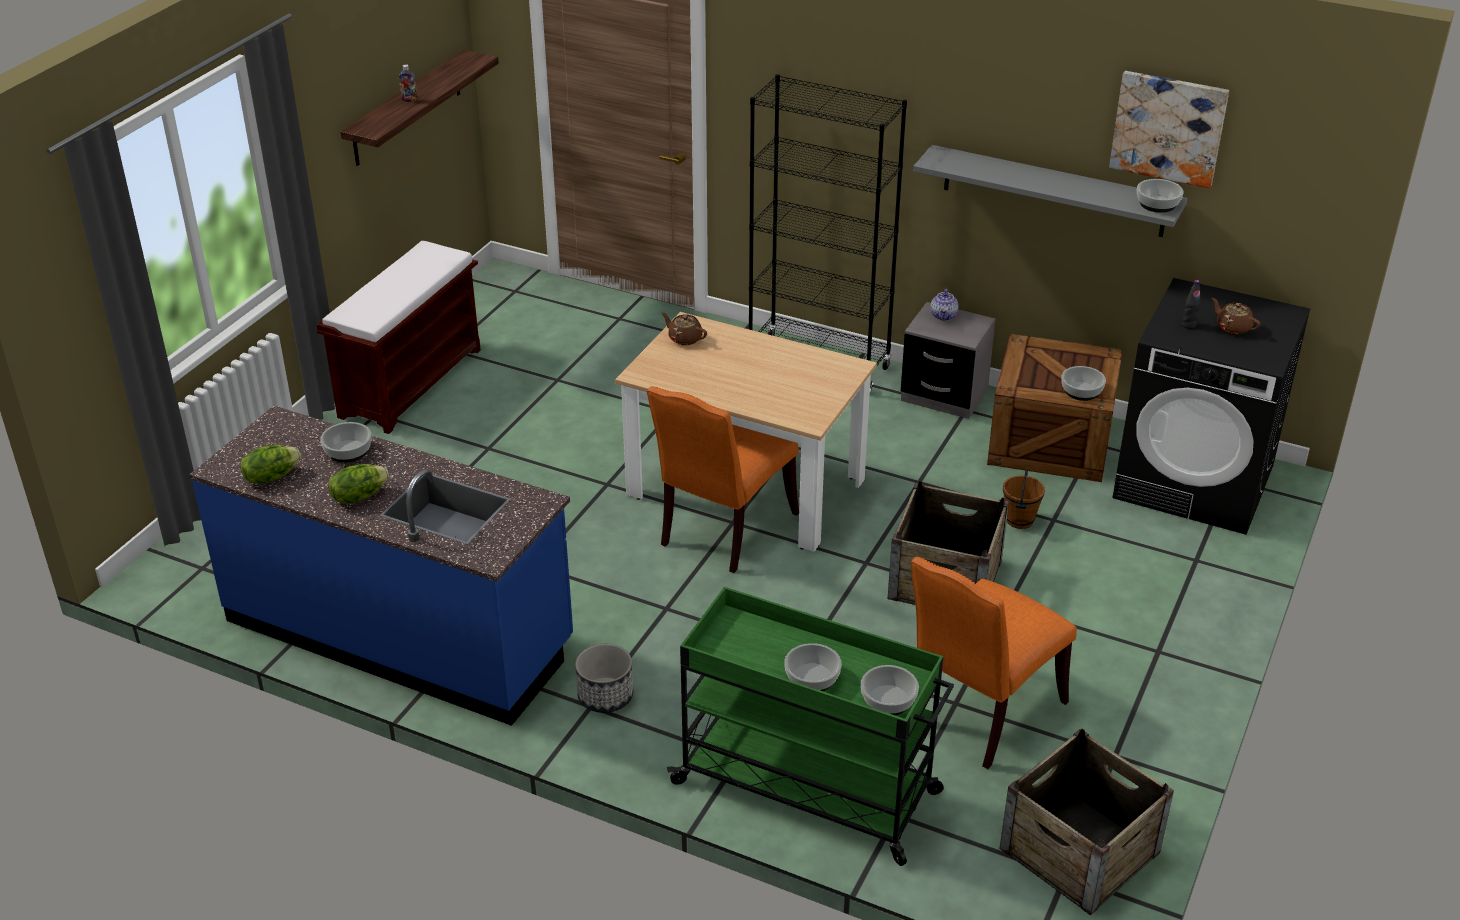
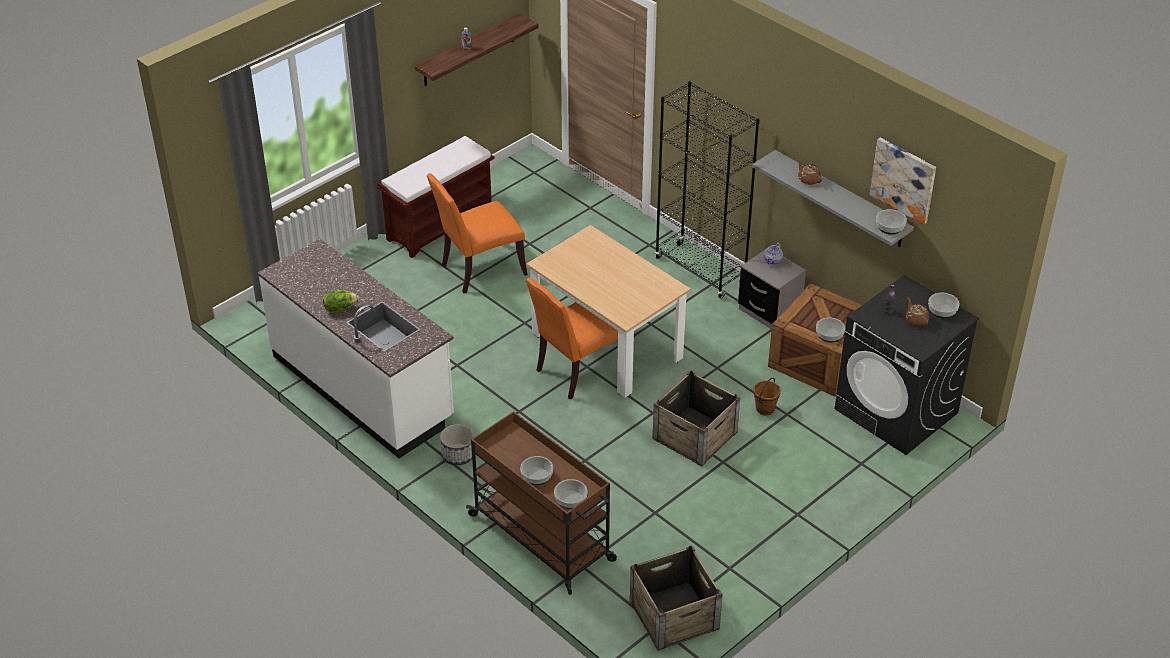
camera: 20 degrees right, 5 degrees up
(271, 477) = (299, 284): lettuce -> none
(349, 451) = (347, 278): bowl -> bowl (942, 311)
(400, 633) = (363, 387): blue counter -> white counter
(684, 338) = (582, 244): brown teapot -> brown teapot (808, 179)
(809, 789) = (543, 538): green cart -> brown cart
(980, 714) = (665, 523): orange chair -> orange chair (479, 270)

